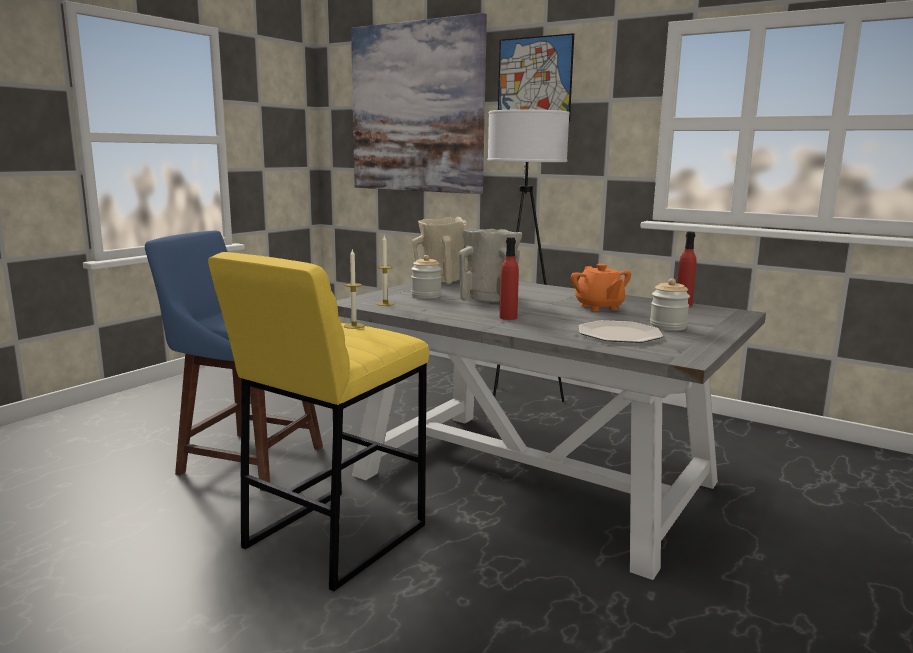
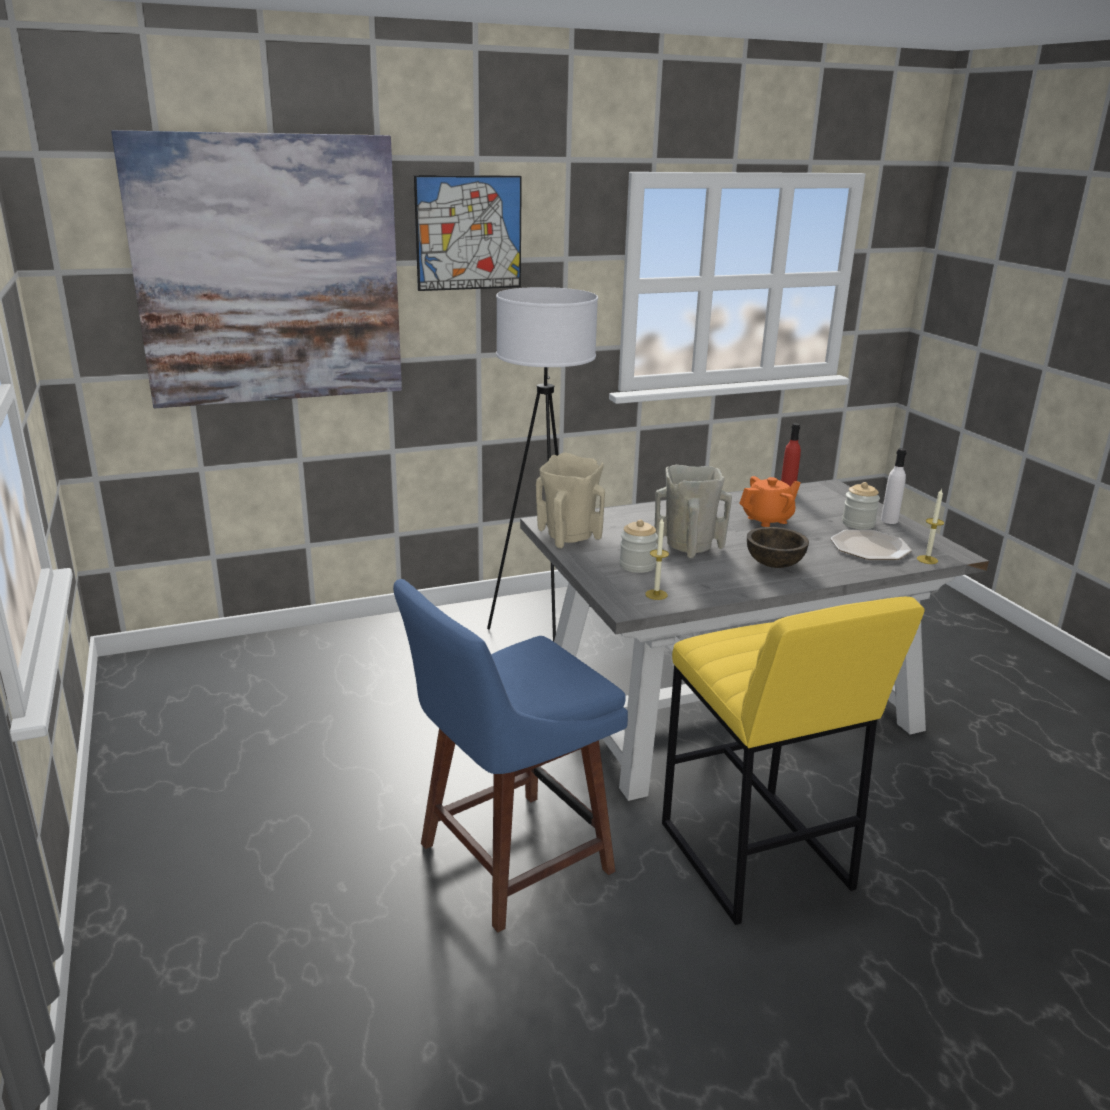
camera: 55 degrees left, 10 degrees up
(354, 326) = (735, 636): candle -> candle (927, 560)
(508, 317) = (774, 563): red bottle -> brown bowl
(599, 307) = (768, 520): orange teapot -> orange teapot turned 45 degrees counterclockwise
(707, 333) = (889, 520): none -> white bottle

